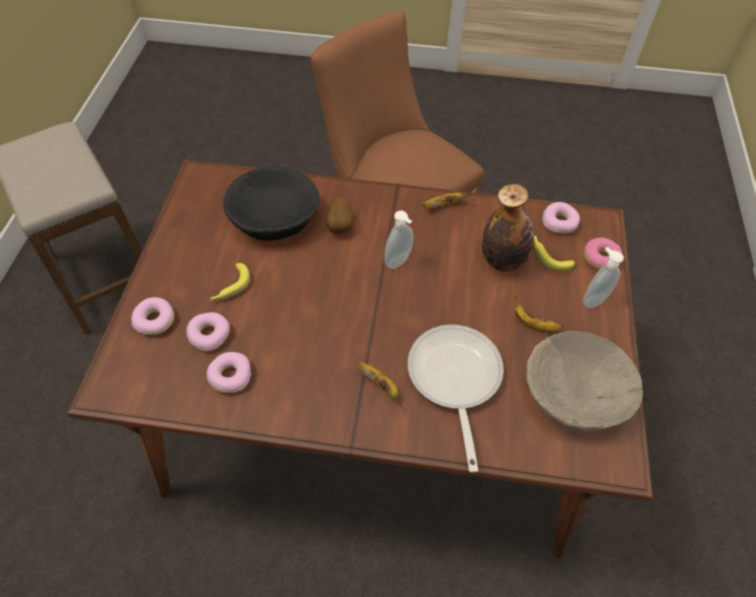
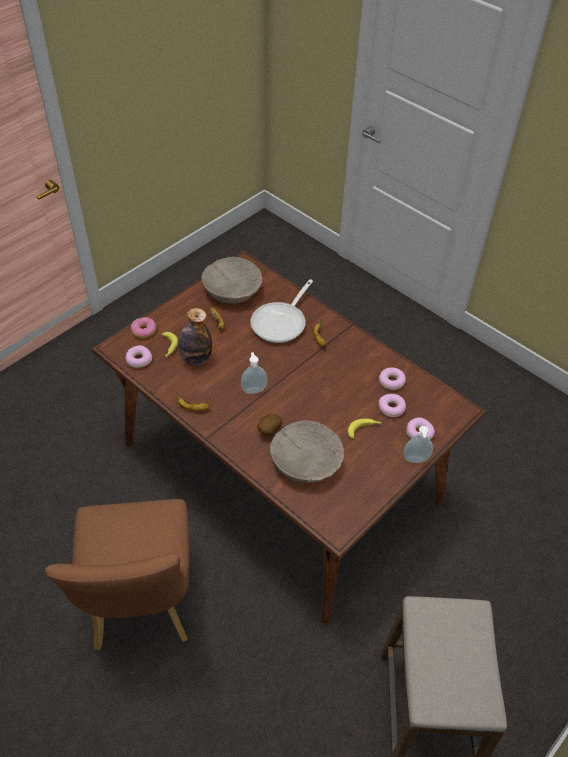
camera: 145 degrees left, 5 degrees down
(273, 217) = (306, 462): black bowl -> beige bowl
(593, 299) = (174, 317): soap dispenser -> soap dispenser (415, 460)

